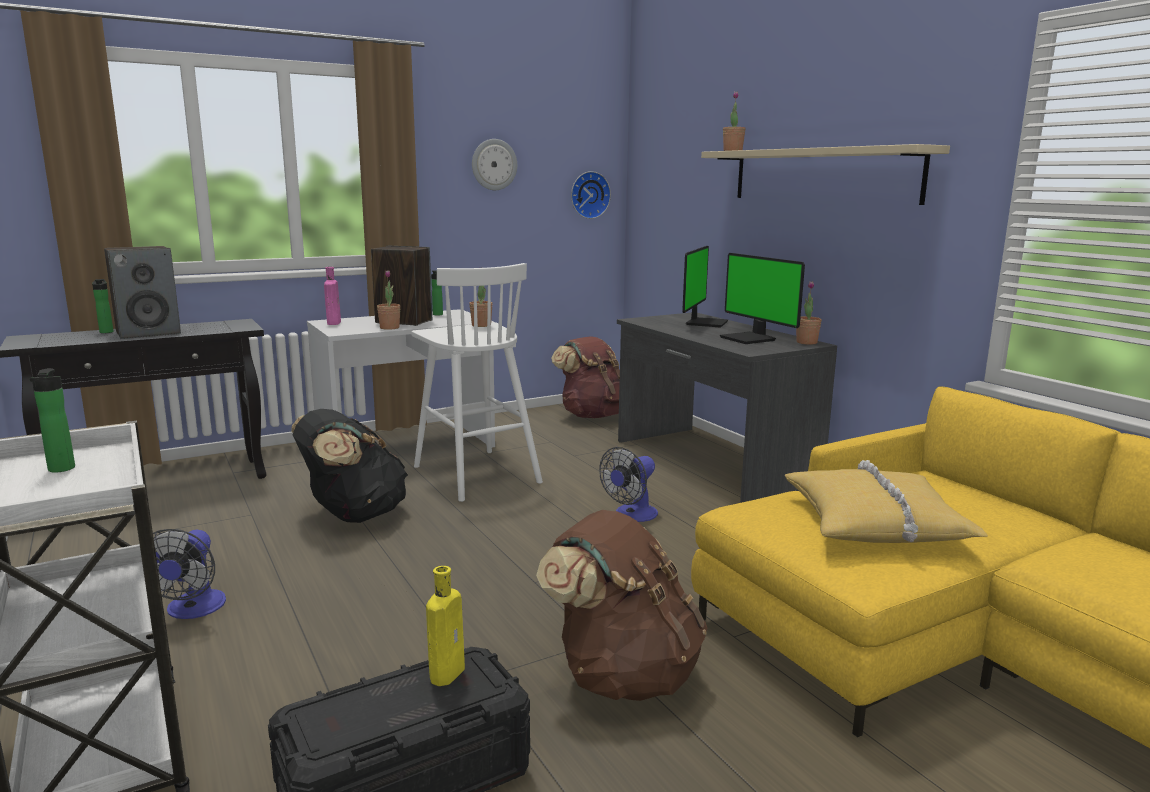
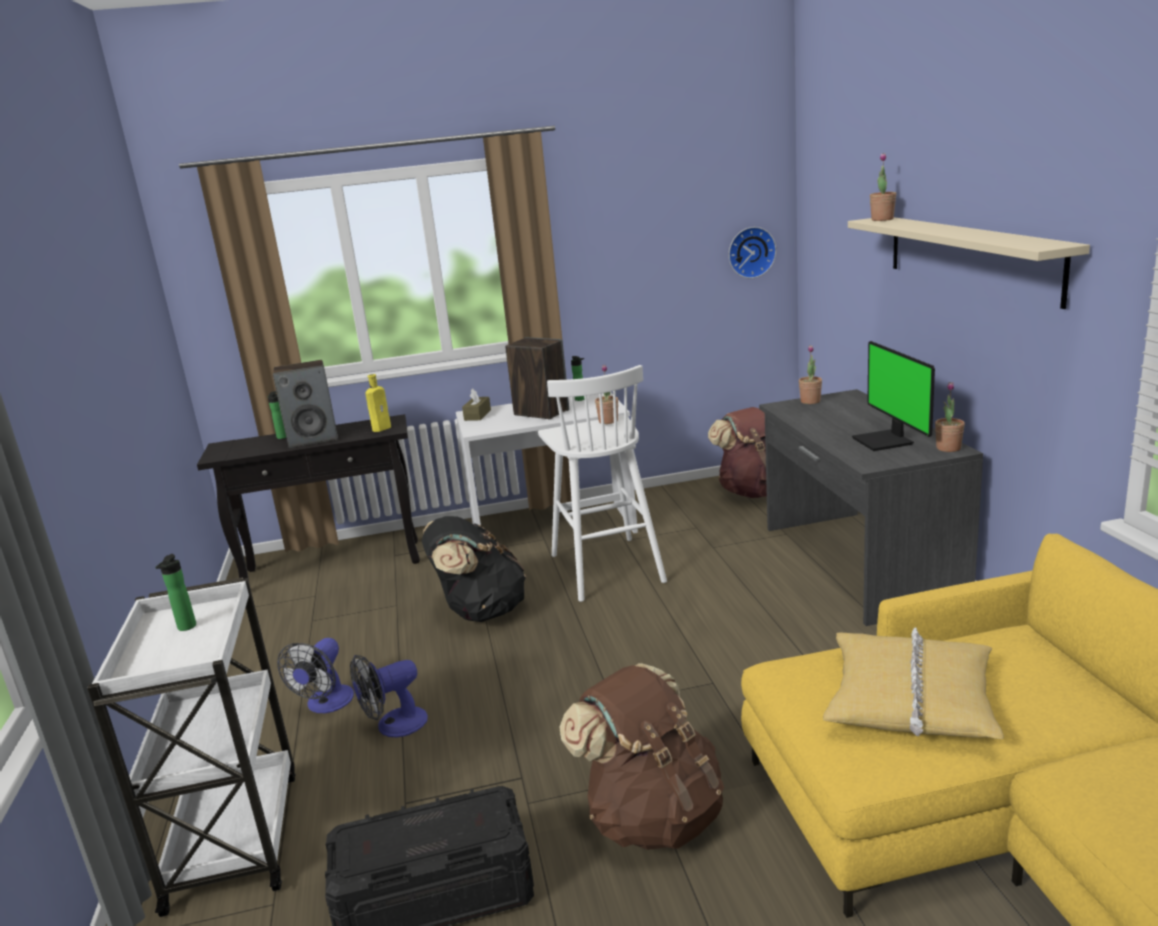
camera: 20 degrees right, 5 degrees up
(334, 323) = (477, 415): pink bottle -> brown tissue box
(389, 328) = (523, 423): potted plant -> potted plant (810, 401)
(448, 672) = (468, 811): yellow bottle -> yellow bottle (383, 428)
(494, 164) = (639, 235): wall clock -> none
(631, 515) = (740, 630): fan -> fan (393, 726)
(704, 323) = (853, 410): monitor -> none

